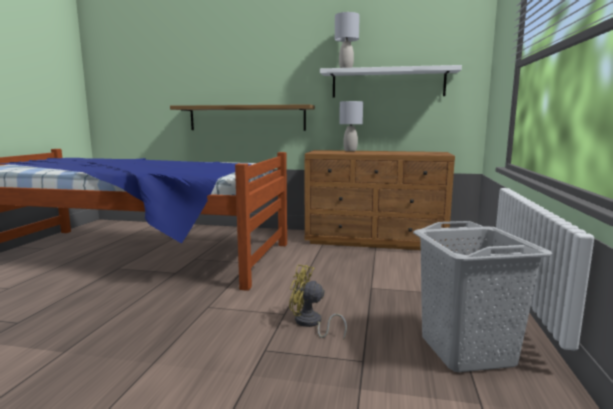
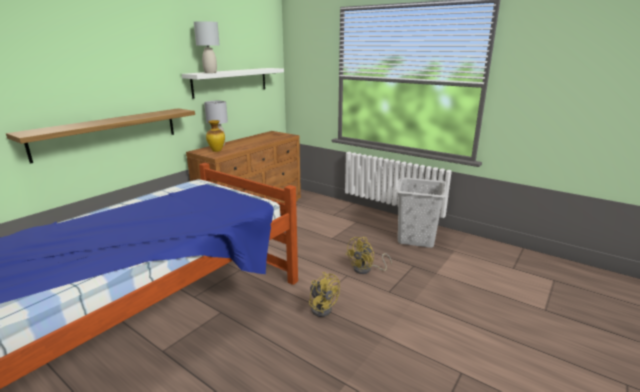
camera: 65 degrees left, 10 degrees up
(202, 313) = (322, 307): none -> yellow fan
(330, 151) = (217, 151): none -> vase

